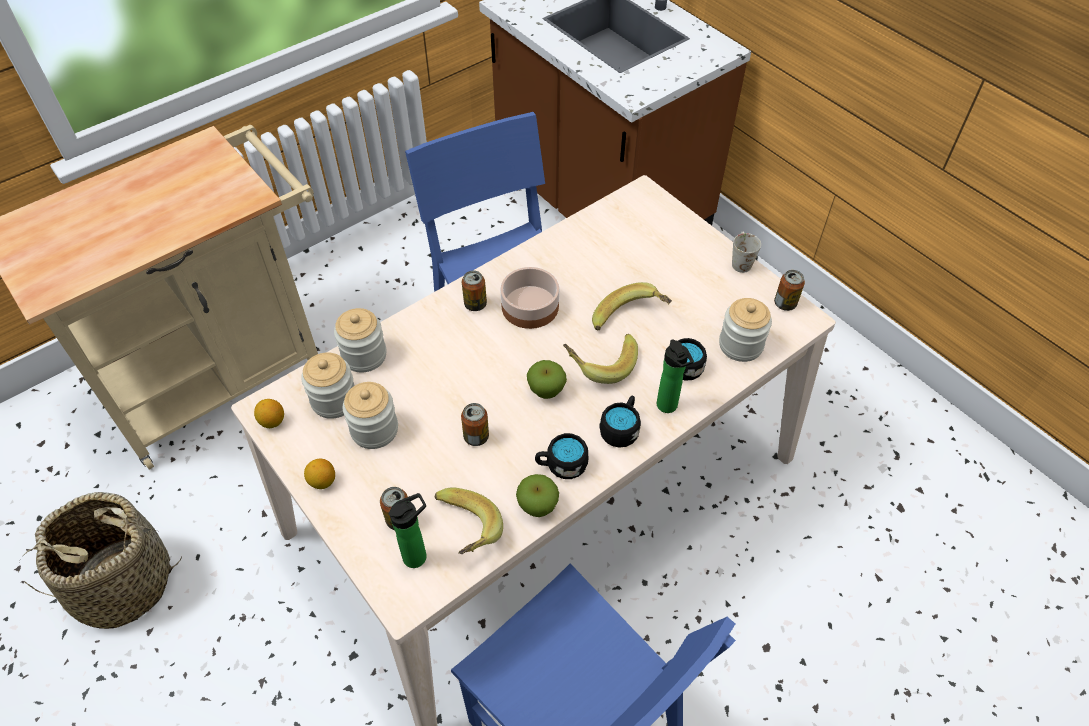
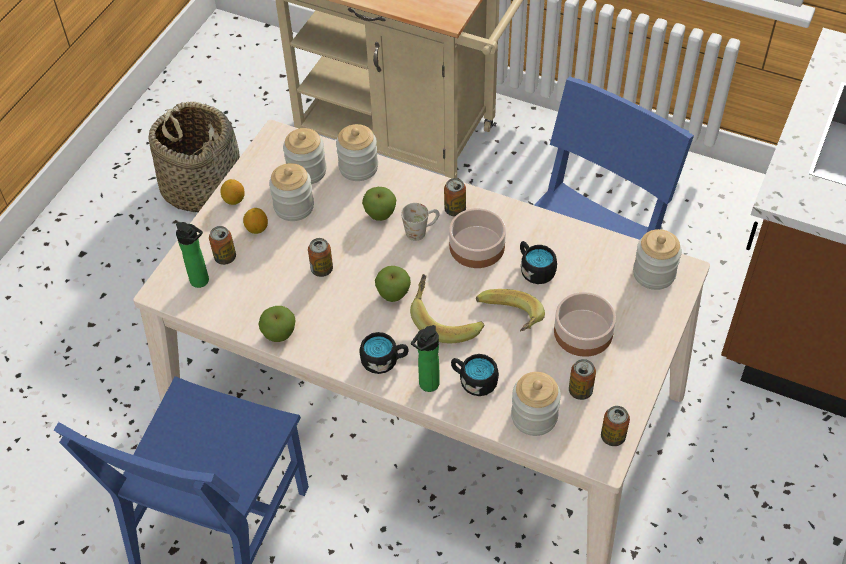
camera: 65 degrees right, 0 degrees up
(272, 421) = (268, 147): lemon -> lemon (257, 228)
(439, 362) = (380, 214): none -> apple
(463, 532) = (233, 299): banana -> none
(561, 465) = (325, 334): black mug -> black mug (534, 269)
(635, 209) = (654, 273): none -> jar
(669, 276) = (584, 332): none -> bowl
(729, 304) = (580, 391): none -> can
(740, 260) = (645, 381): white mug -> white mug (421, 231)

